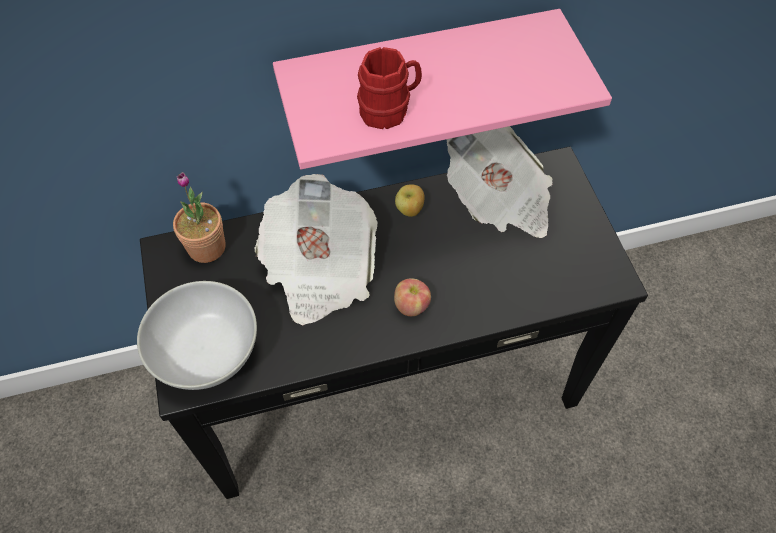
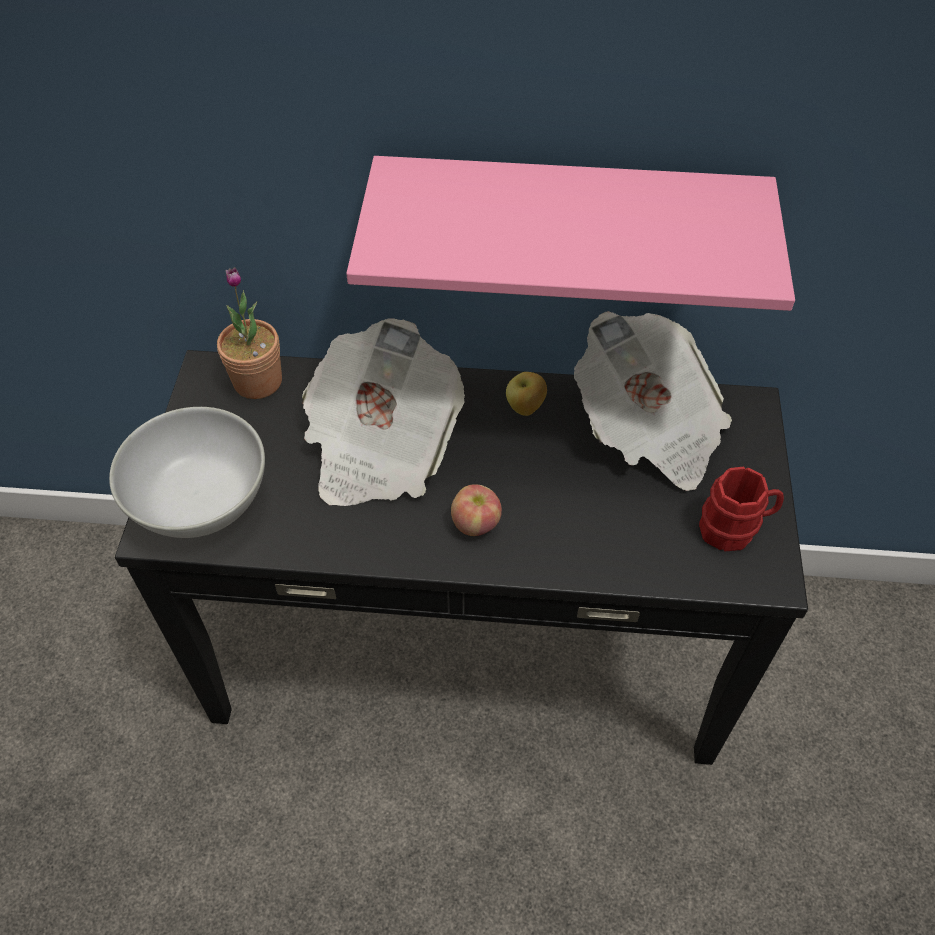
camera: 20 degrees right, 5 degrees down
(390, 109) = (489, 241): red mug -> red mug (735, 528)

